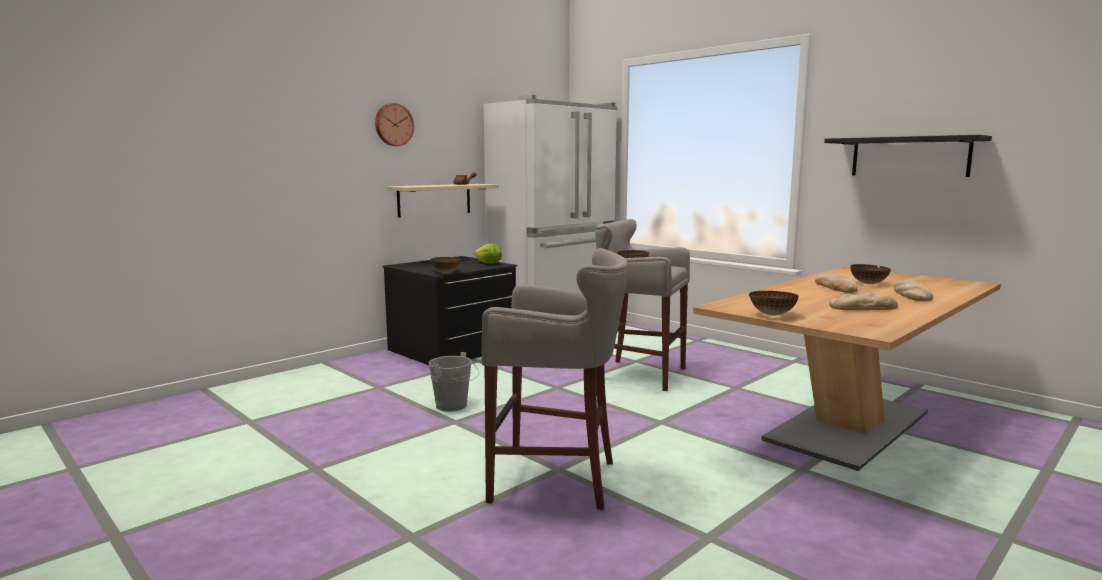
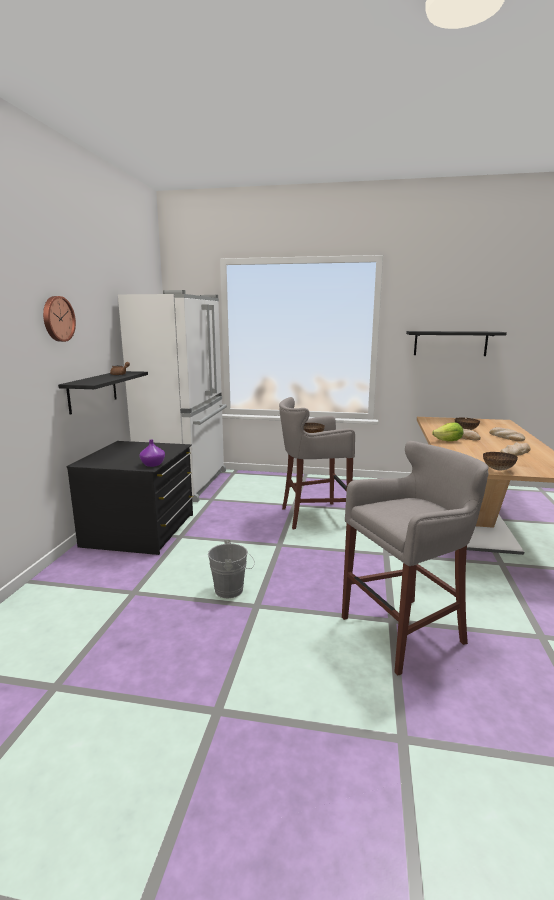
camera: 35 degrees left, 5 degrees up
(434, 200) = (93, 391): beige shelf -> black shelf
(446, 272) = (153, 464): bowl -> purple vase
(488, 263) = (165, 447): lettuce -> lettuce (448, 441)

